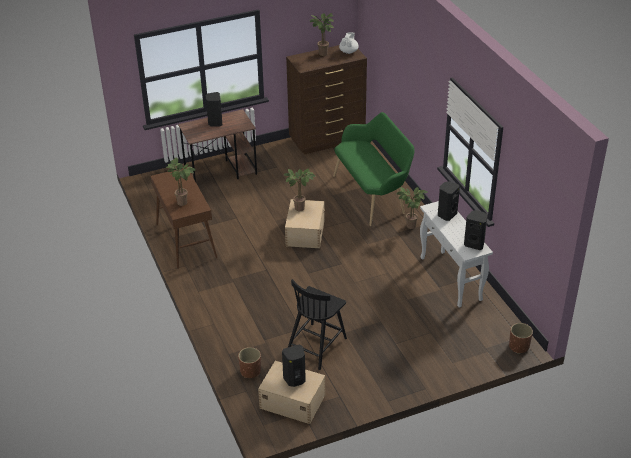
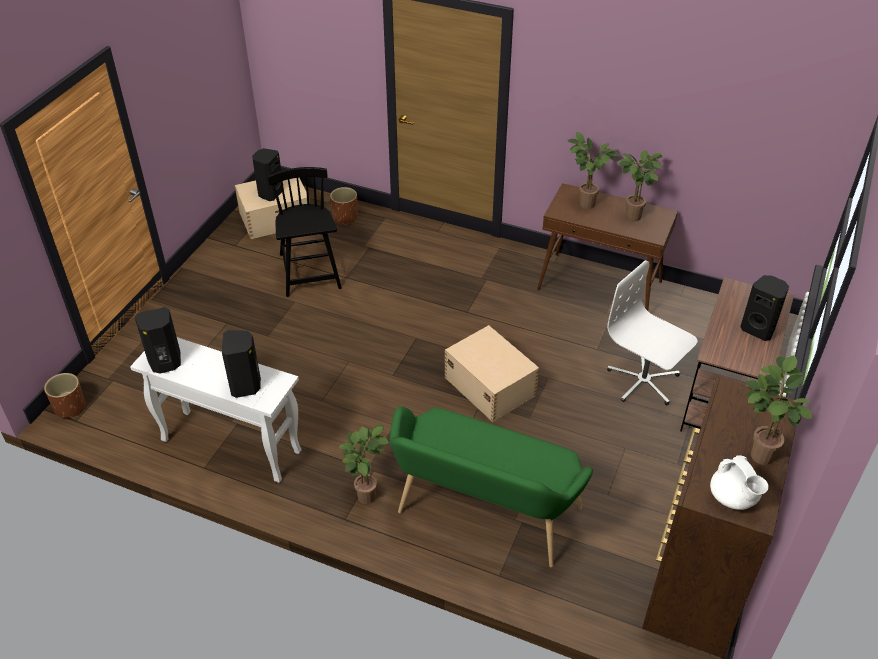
camera: 135 degrees right, 5 degrees up
(240, 196) = (643, 381): none -> white office chair
(301, 207) = (508, 363): potted plant -> potted plant (632, 218)

